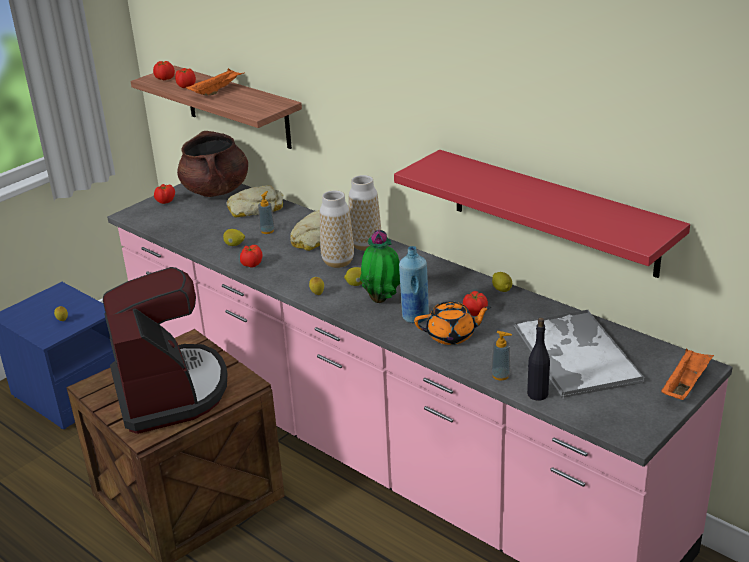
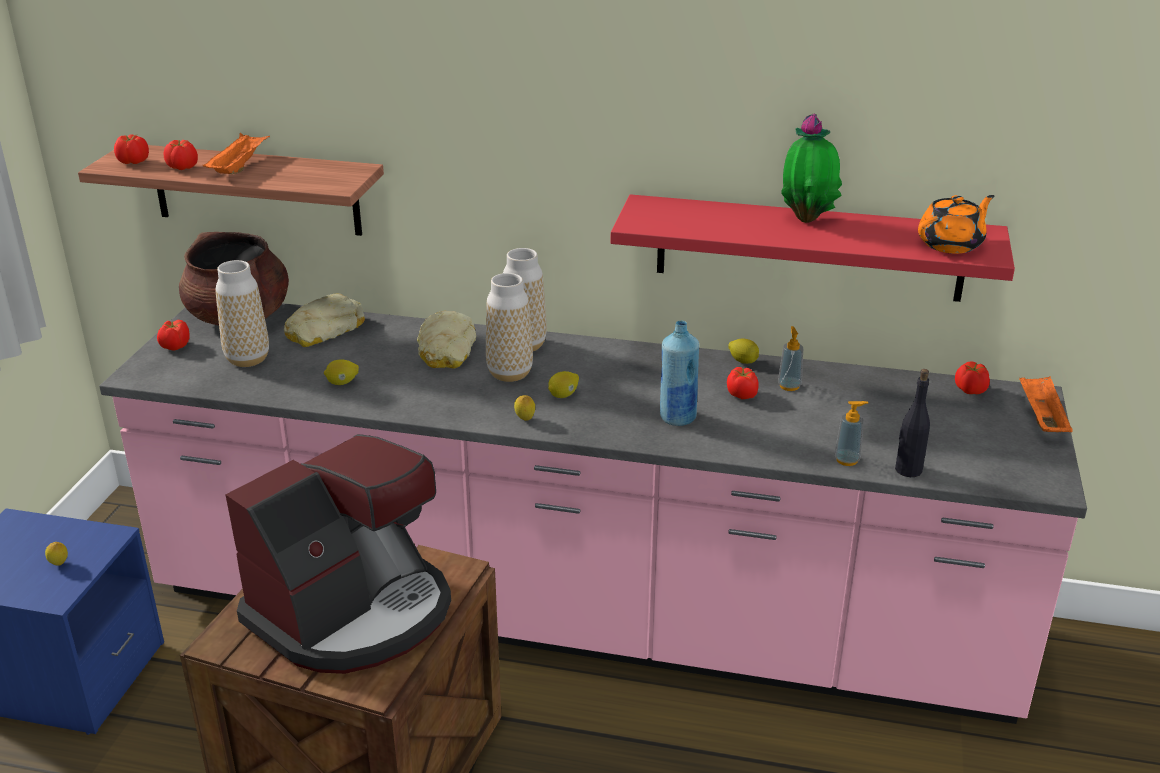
camera: 30 degrees left, 0 degrees up
(169, 391) = (353, 612): coffee machine -> coffee machine turned 90 degrees clockwise
(196, 218) = (247, 359): none -> vase
(251, 264) = (394, 403): tomato -> tomato (970, 390)
(267, 231) = (371, 355): soap dispenser -> soap dispenser (789, 386)
(382, 300) = (615, 407): potted plant -> potted plant (807, 219)
(451, 335) = (743, 428): orange teapot -> orange teapot (951, 244)
(575, 353) = (898, 413): tray -> none

